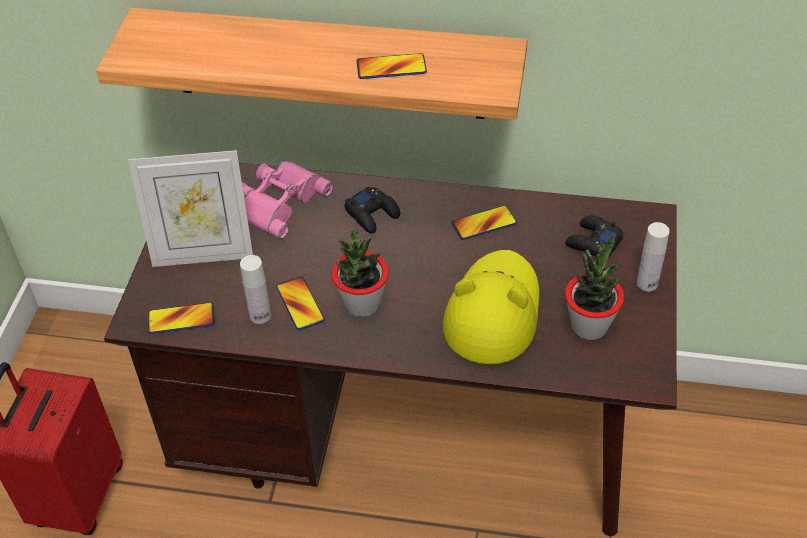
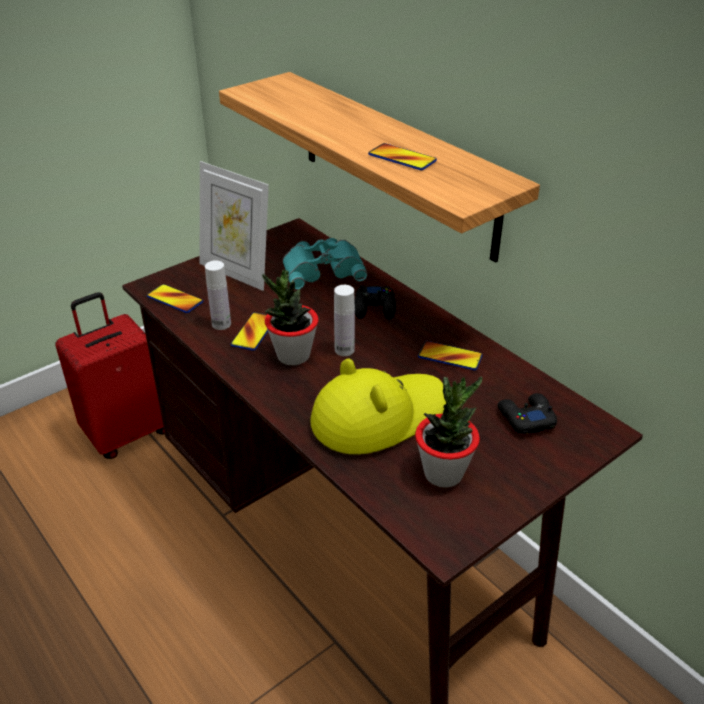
camera: 40 degrees right, 10 degrees down
(279, 201) = (323, 269): pink binoculars -> turquoise binoculars
(647, 283) = (537, 474): white bottle -> white bottle (344, 350)

